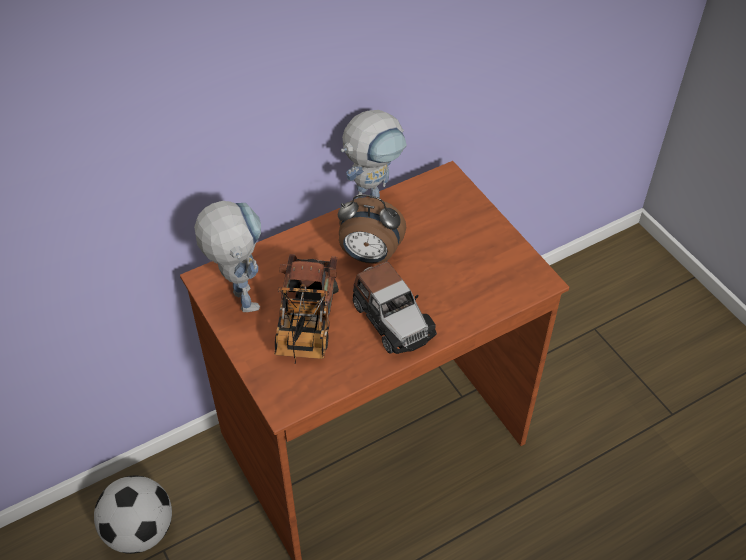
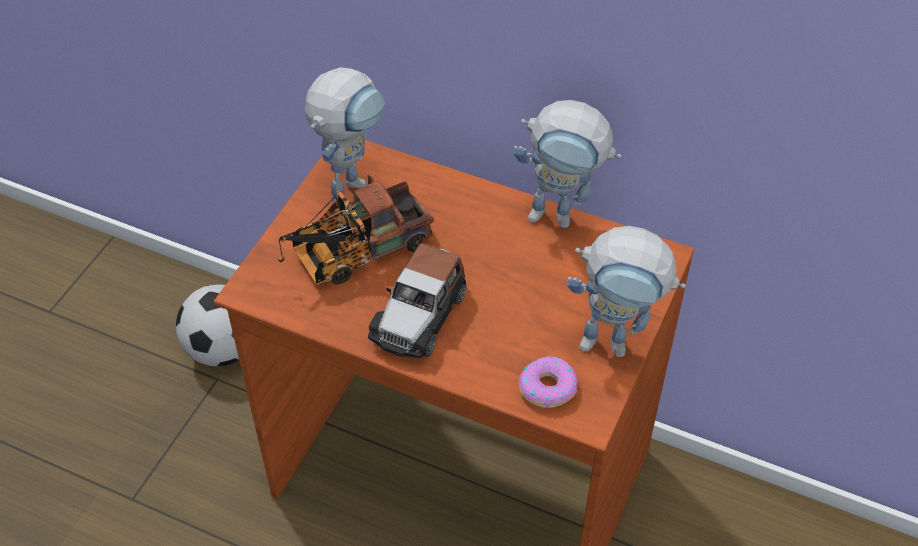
camera: 55 degrees right, 0 degrees up
(369, 256) = (486, 253): alarm clock -> none
(496, 236) = (616, 344): none -> toy robot
(503, 286) = (547, 387): none -> donut

